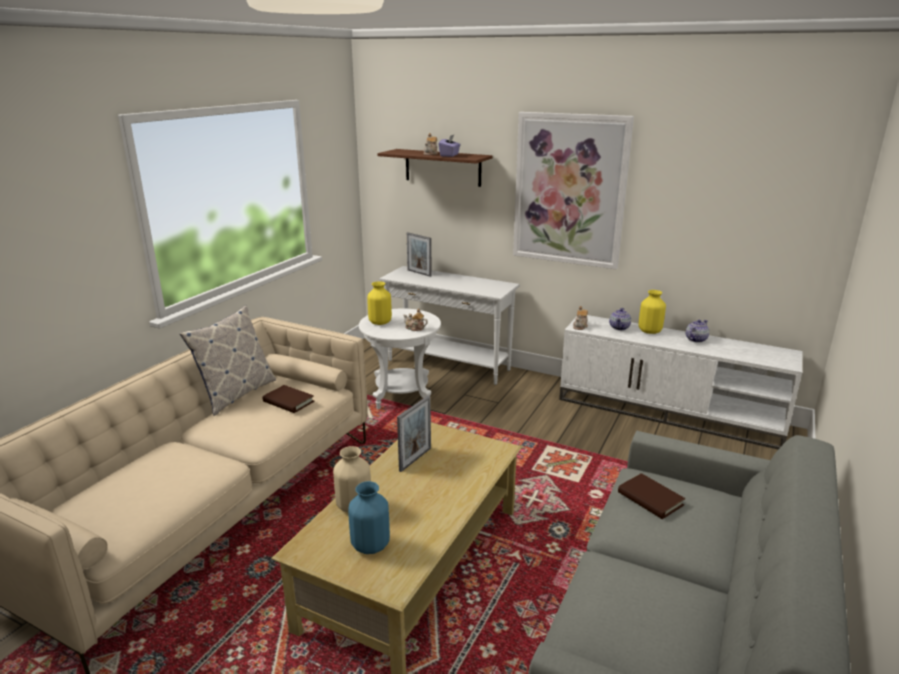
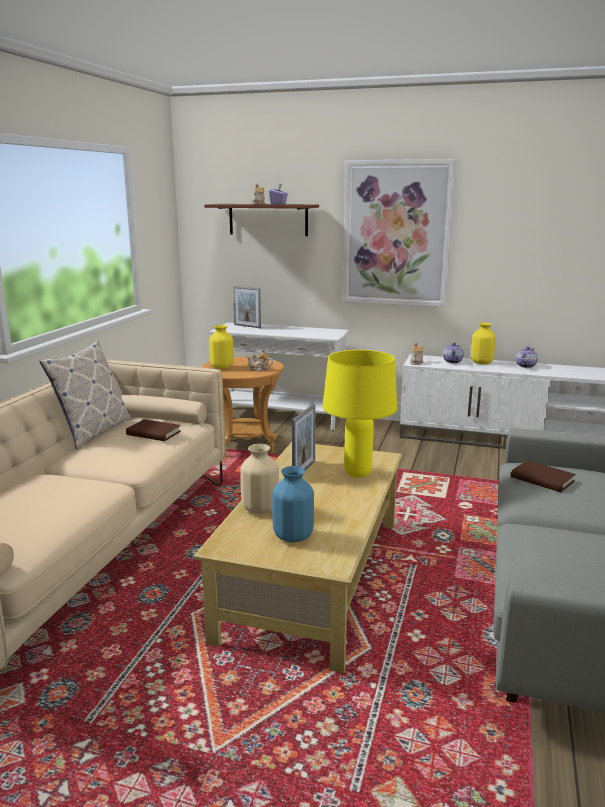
camera: 10 degrees left, 5 degrees down
(402, 397) = (244, 445): white side table -> brown side table
(466, 469) = (358, 473): none -> yellow table lamp

